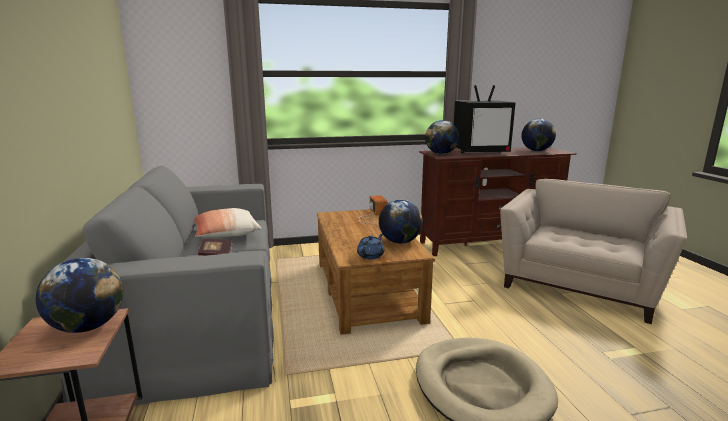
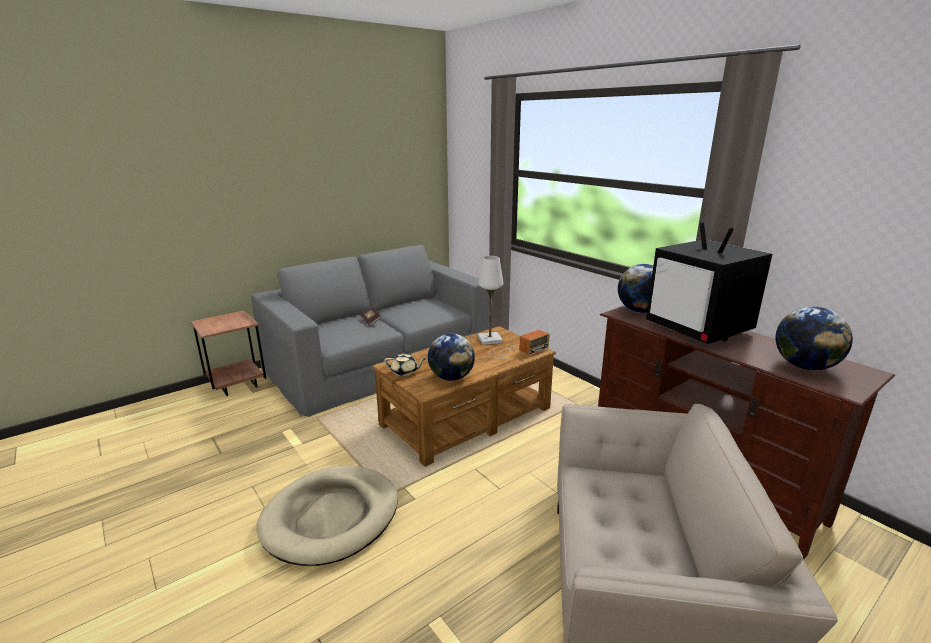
camera: 65 degrees right, 5 degrees up
(88, 326) = (235, 322): globe -> none
(226, 234) = (413, 312): pillow -> none
(341, 219) = (490, 339): none -> white table lamp
(371, 255) = (405, 372): blue teapot -> beige teapot

